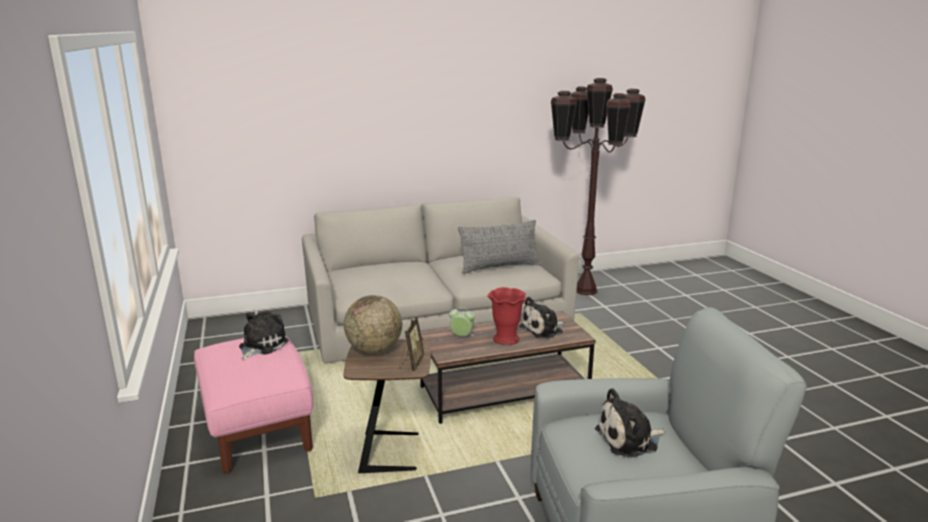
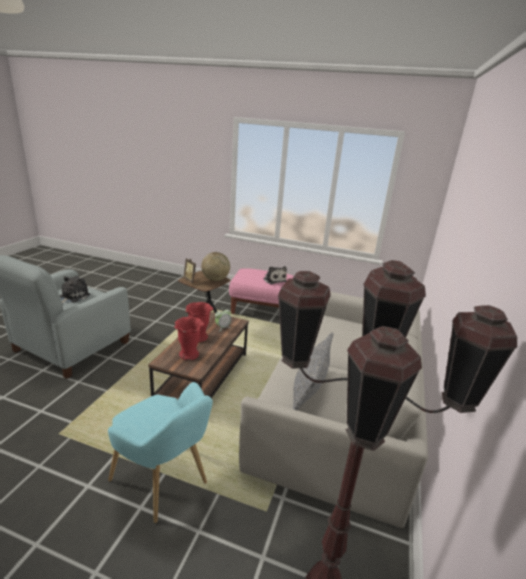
camera: 125 degrees right, 5 degrees up
(543, 329) = (189, 354): plush toy -> red vase
(632, 349) = (164, 484): none -> turquoise armchair

